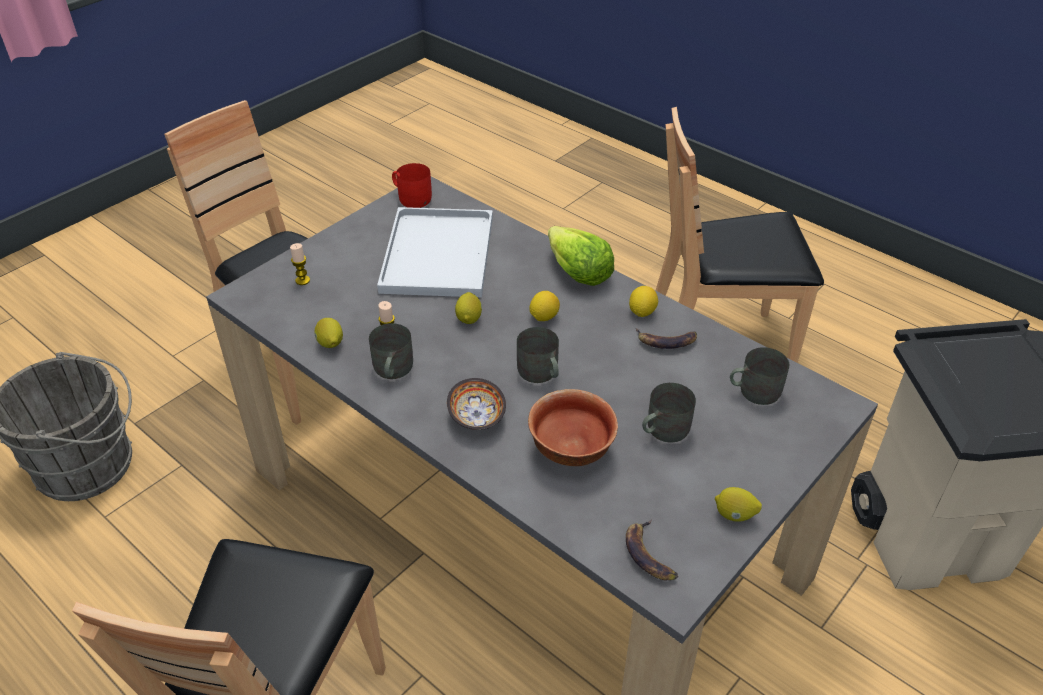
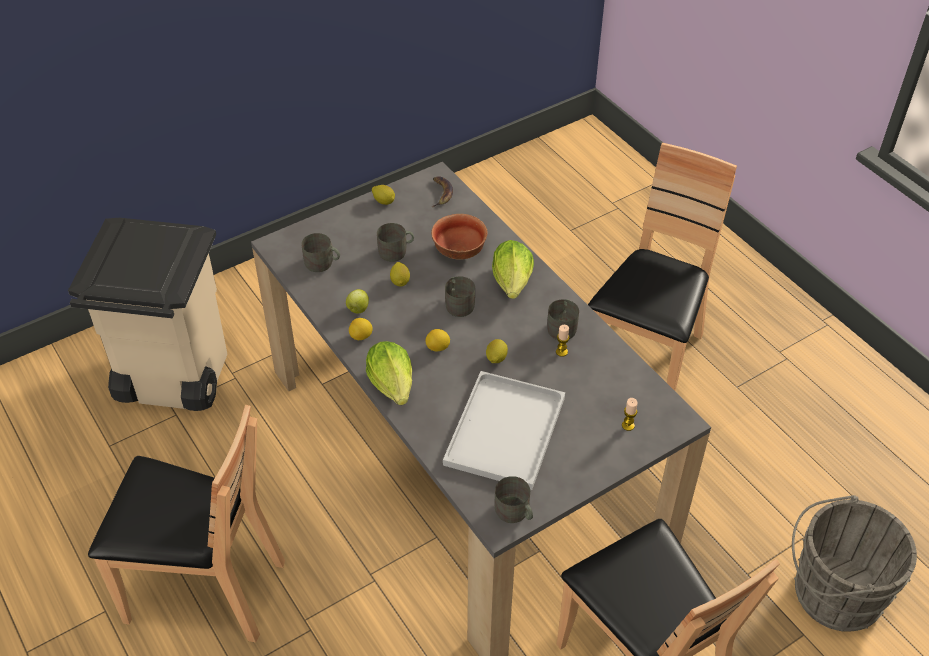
camera: 165 degrees left, 5 degrees up
(330, 344) = (607, 358): lemon -> lemon (400, 281)
(411, 197) = (514, 513): red mug -> grey mug
(475, 418) = (512, 282): bowl -> lettuce
(666, 341) = (357, 309): banana -> apple

